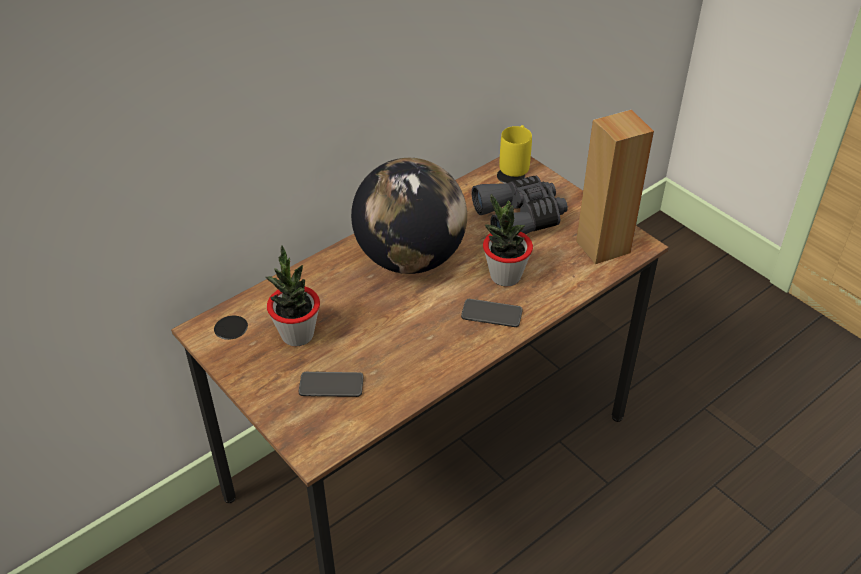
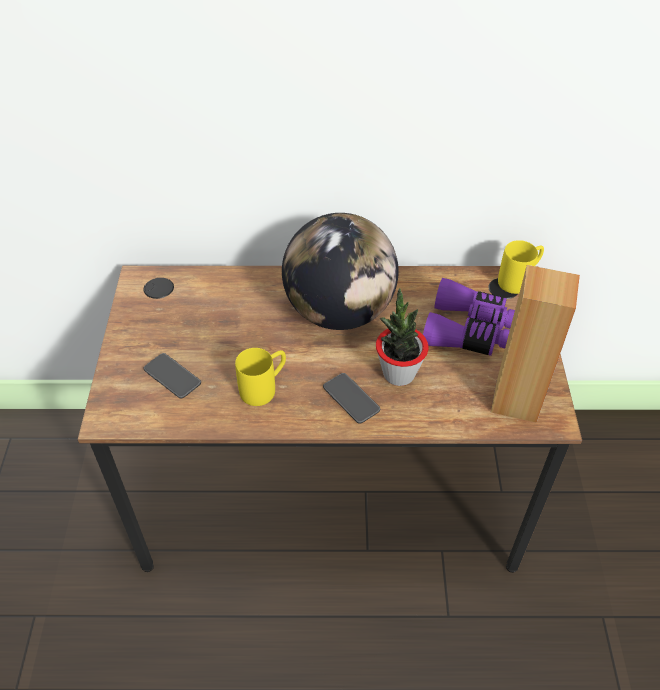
camera: 40 degrees right, 5 degrees up
(297, 334) = (193, 321): potted plant -> none
(417, 346) = (264, 387): none -> yellow mug
(520, 218) = (469, 330): grey binoculars -> purple binoculars

